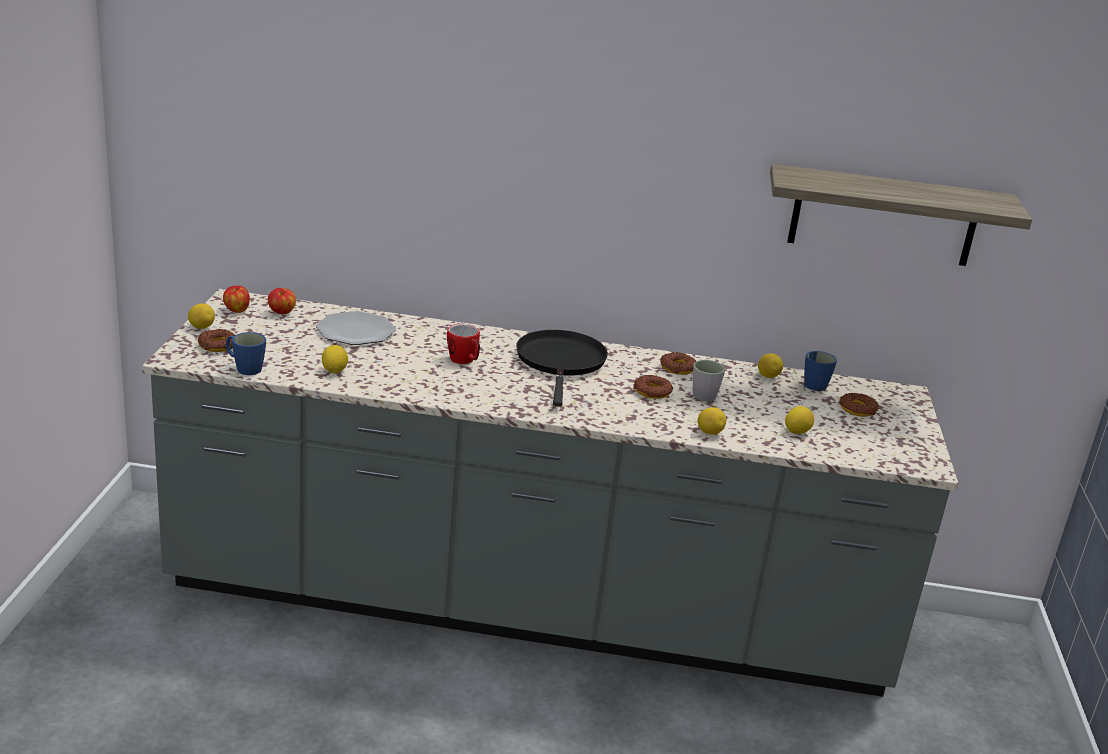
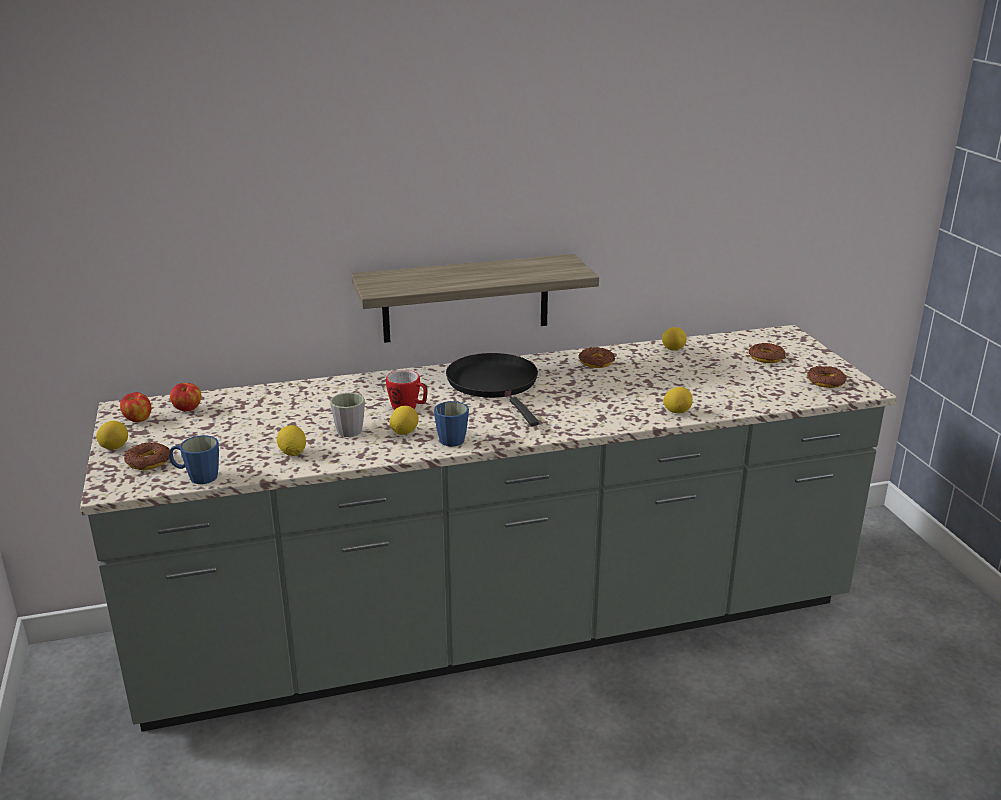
camera: 20 degrees left, 0 degrees up
(355, 331) = (278, 407): plate -> none
(652, 392) = (596, 389): donut -> donut (825, 382)
(707, 394) = (642, 378): grey mug -> grey mug (352, 428)
(797, 432) = (741, 390): lemon -> lemon (404, 432)
(816, 383) = (714, 344): blue mug -> blue mug (451, 437)
(884, 216) = (743, 179): shelf -> shelf (466, 298)

